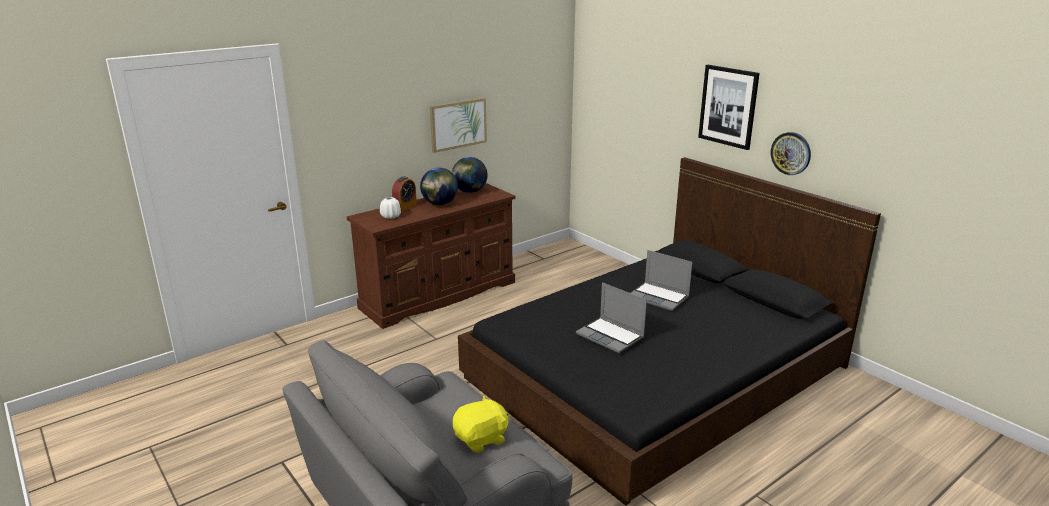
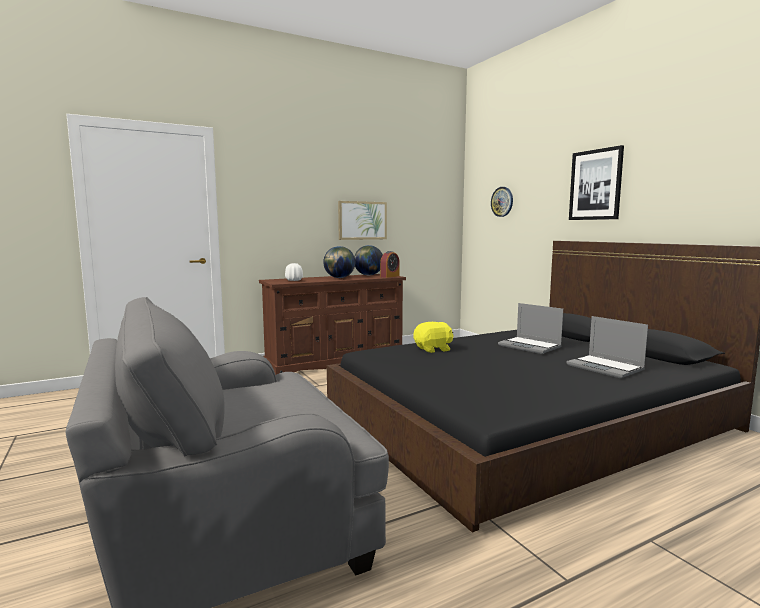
camera: 10 degrees right, 15 degrees down
(405, 207) = (309, 278): alarm clock -> alarm clock (390, 276)
(481, 439) = (291, 414): yellow plush toy -> yellow plush toy (433, 349)
(611, 336) = (474, 364): laptop -> laptop (606, 368)
(791, 153) = (661, 211): wall clock -> wall clock (502, 201)

